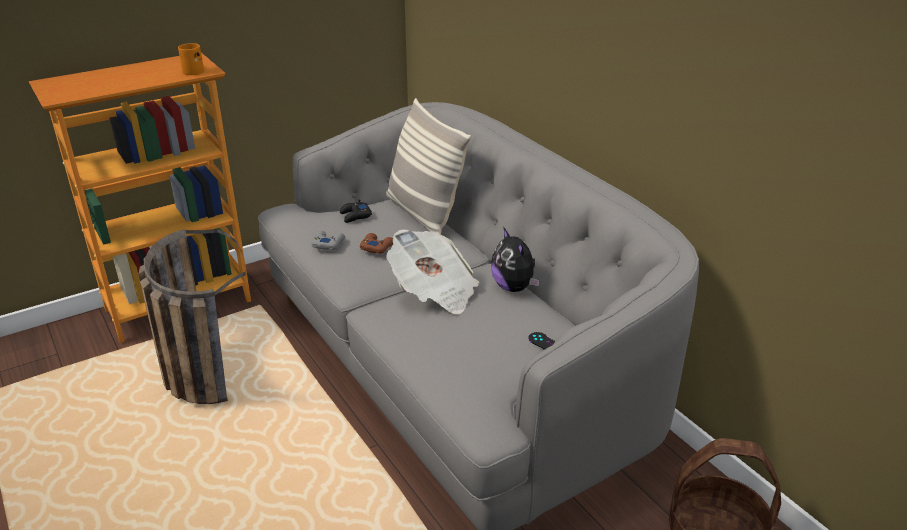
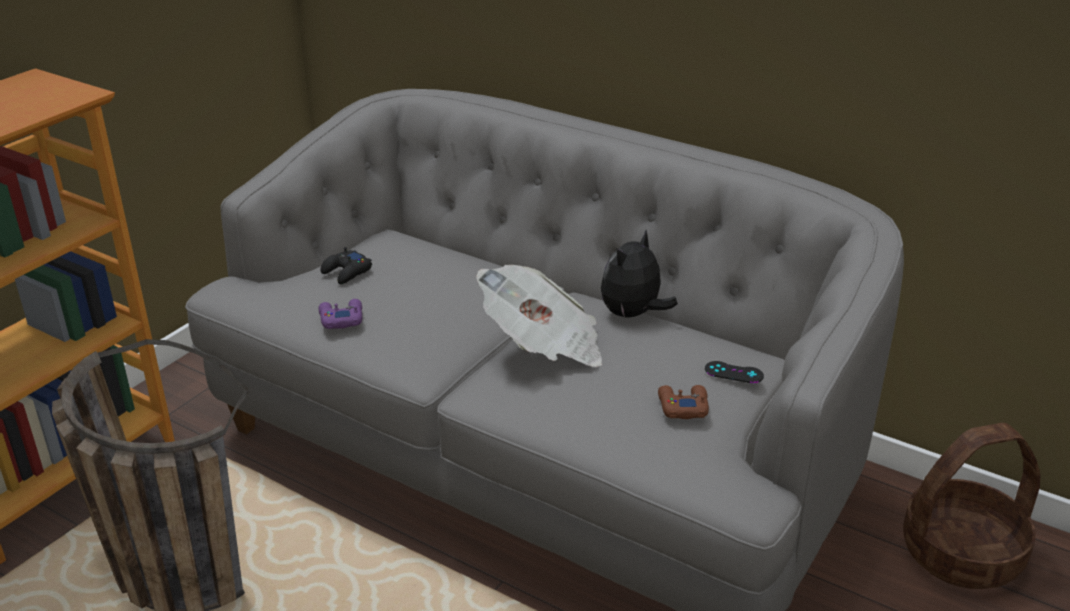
camera: 25 degrees left, 0 degrees up
(194, 70) = (58, 96): orange mug -> none
(328, 244) = (341, 319): grey game controller -> purple game controller
(377, 247) = (414, 307): brown game controller -> brown game controller (682, 406)
(423, 214) = (436, 249): pillow -> none
(514, 287) = (633, 314): plush toy -> plush toy turned 90 degrees clockwise

